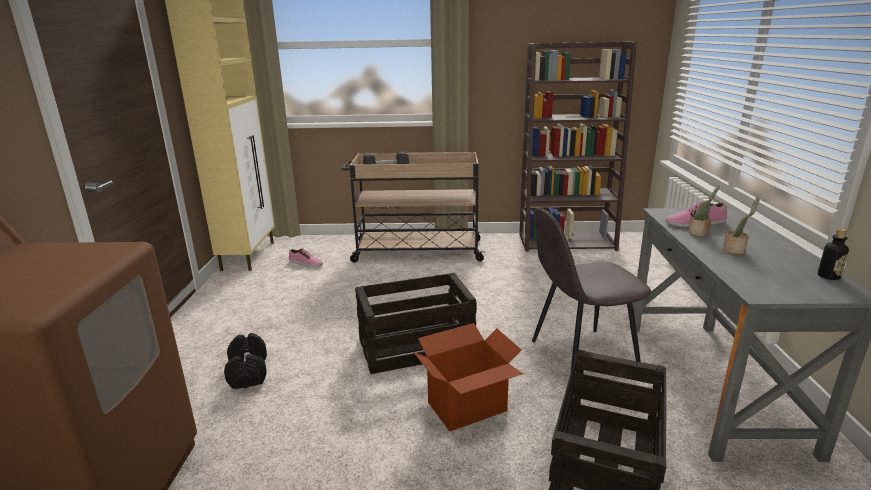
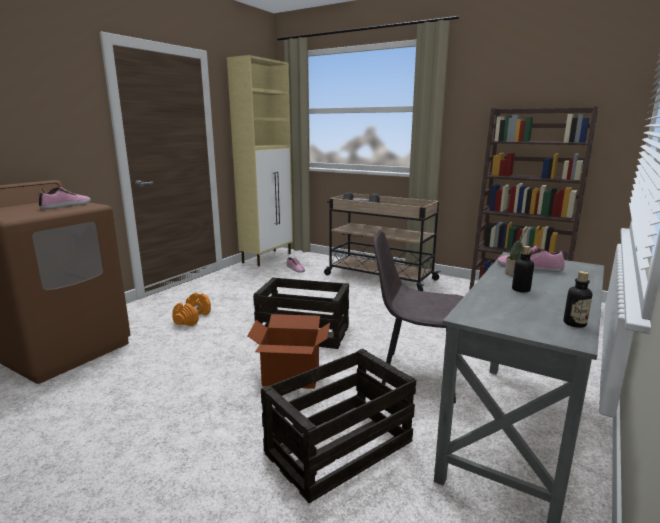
camera: 30 degrees right, 5 degrees down
(70, 258) = (66, 205): none -> shoe
(248, 372) = (192, 318): black dumbbell -> orange dumbbell
(735, 250) = (521, 290): potted plant -> bottle

